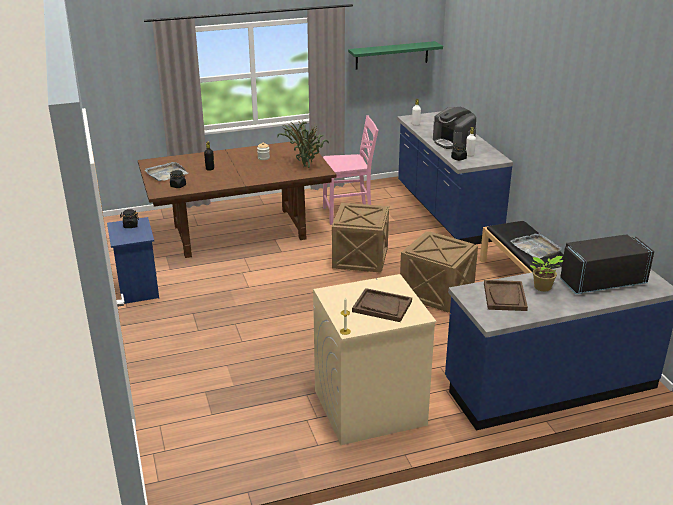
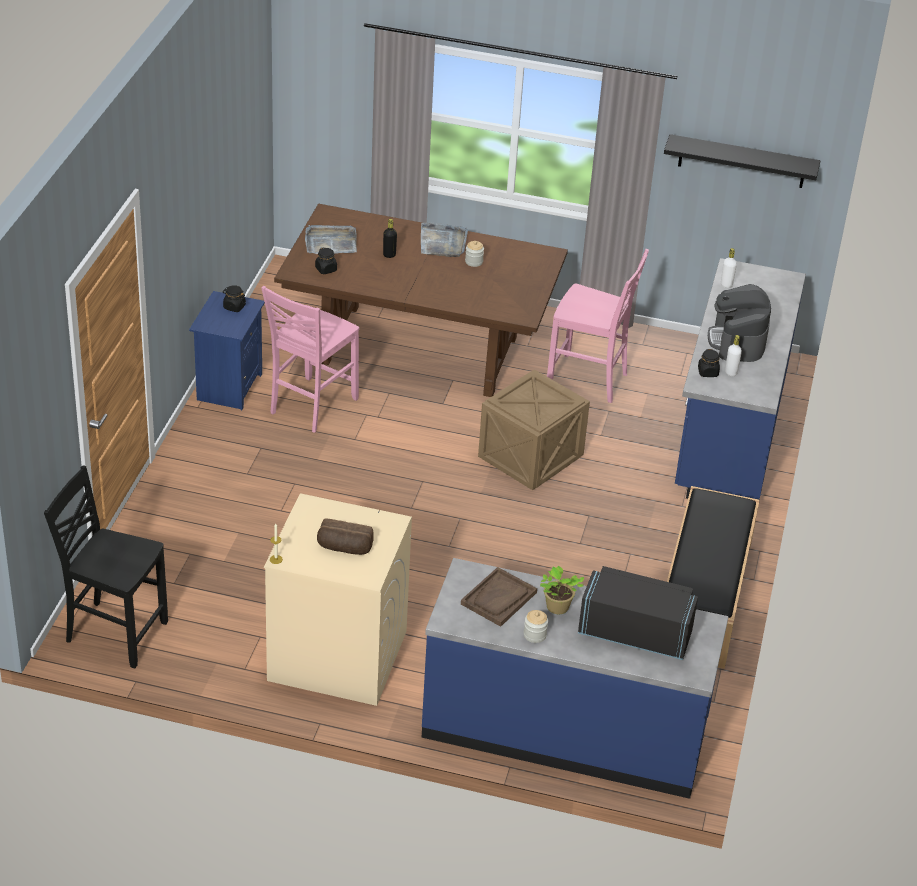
camera: 30 degrees right, 10 degrees up
(198, 466) = (114, 632): none -> black chair
(202, 280) = (311, 406): none -> pink chair
(305, 166) = (512, 297): potted plant -> none
(382, 306) = (344, 548): brown tray -> bread
(392, 55) = (742, 161): green shelf -> black shelf
(437, 294) = (571, 552): crate -> none
(536, 248) = (712, 549): grey tray -> grey tray (443, 242)
(552, 306) = (535, 635): none -> jar

